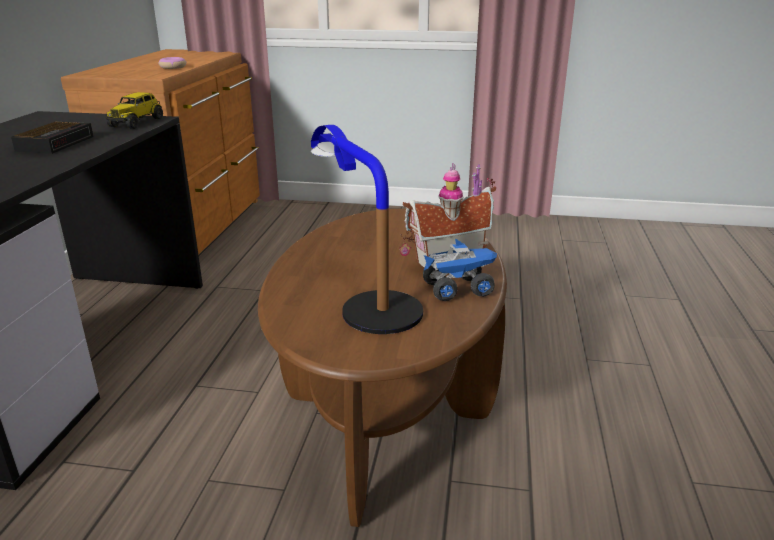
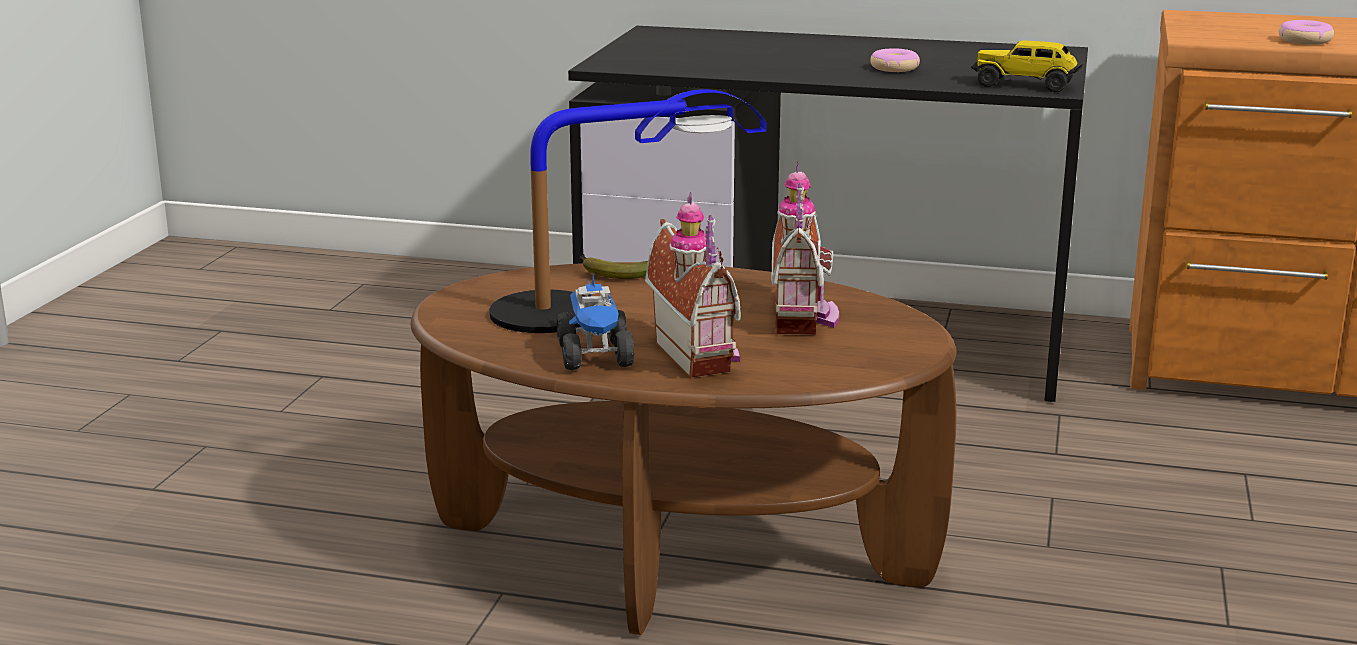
camera: 95 degrees right, 5 degrees down
(56, 143) = (894, 68): alarm clock -> donut
(292, 294) = (612, 274): none -> banana
(376, 236) = (804, 317): none -> toy house

